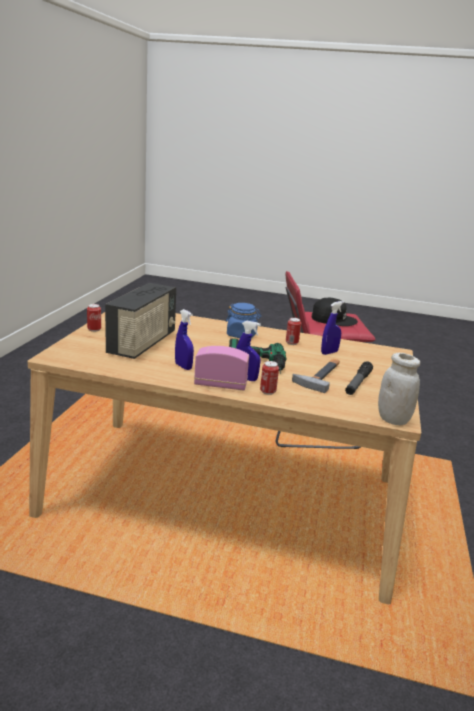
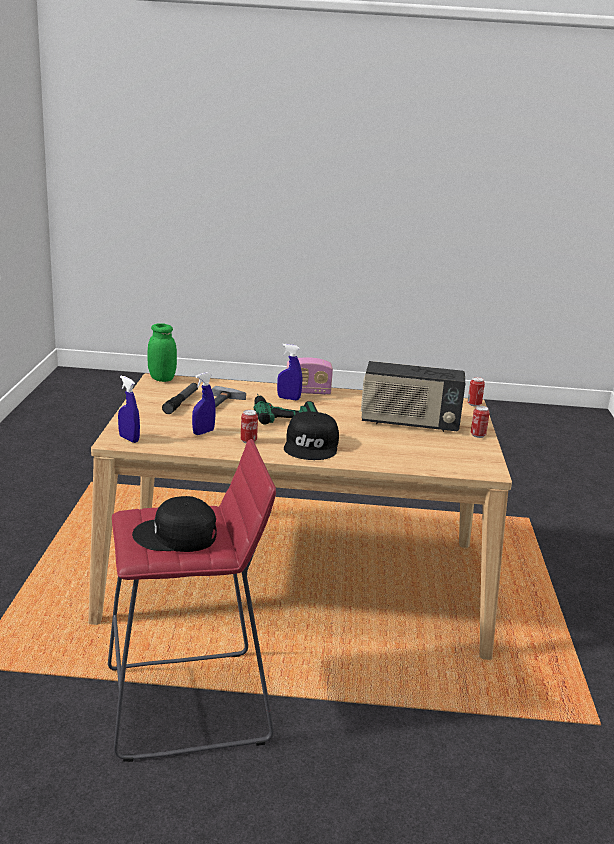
camera: 170 degrees right, 0 degrees up
(143, 344) = (409, 423): radio -> radio turned 90 degrees counterclockwise
(183, 366) = (350, 404): blue spray bottle -> blue spray bottle (129, 439)
(241, 335) = (312, 446): blue jar -> black cap
(268, 392) = (266, 390): can -> can (474, 404)
(393, 419) = (162, 379): white jar -> green jar

